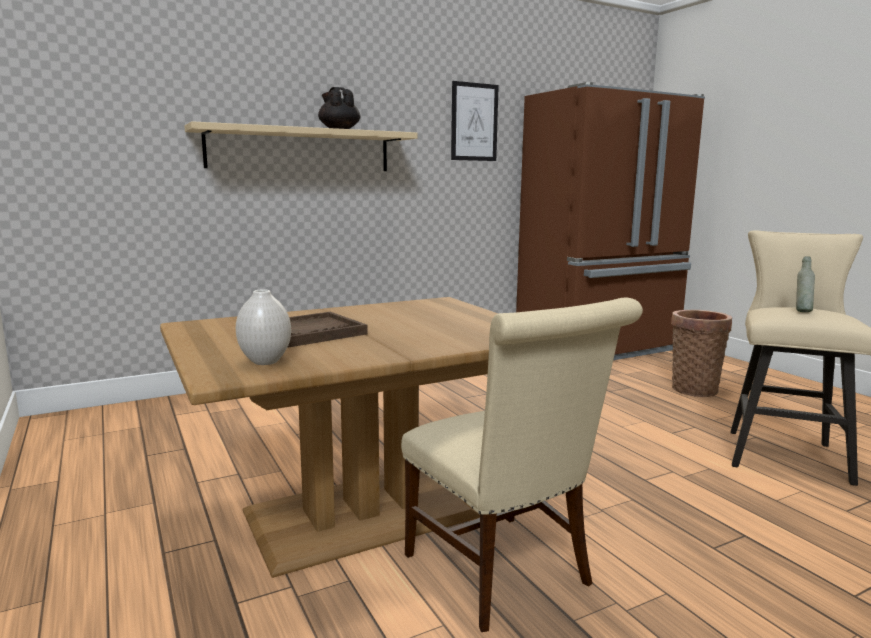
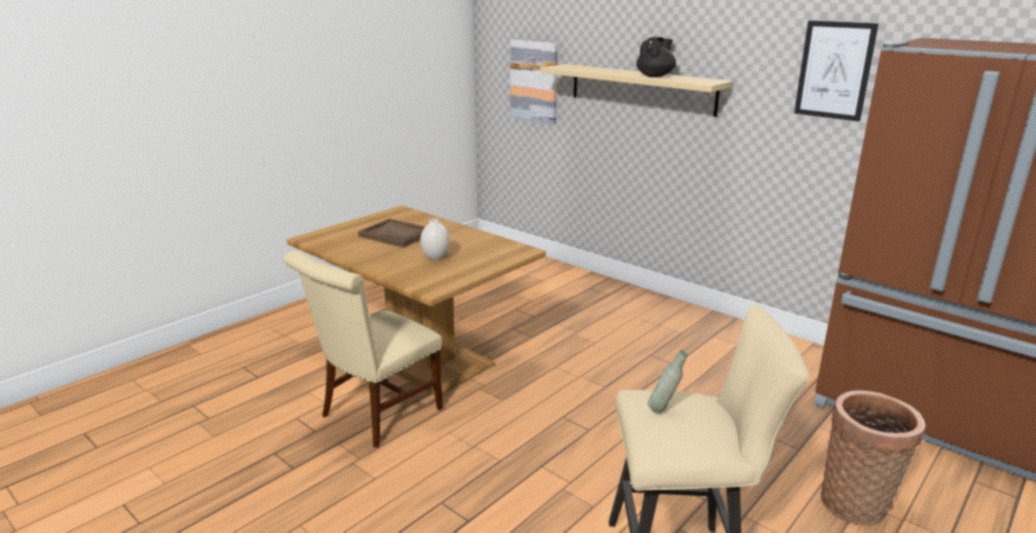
camera: 70 degrees right, 10 degrees up
(127, 152) = (534, 81): none -> picture
(265, 361) = (335, 239): white vase -> white vase (436, 257)

